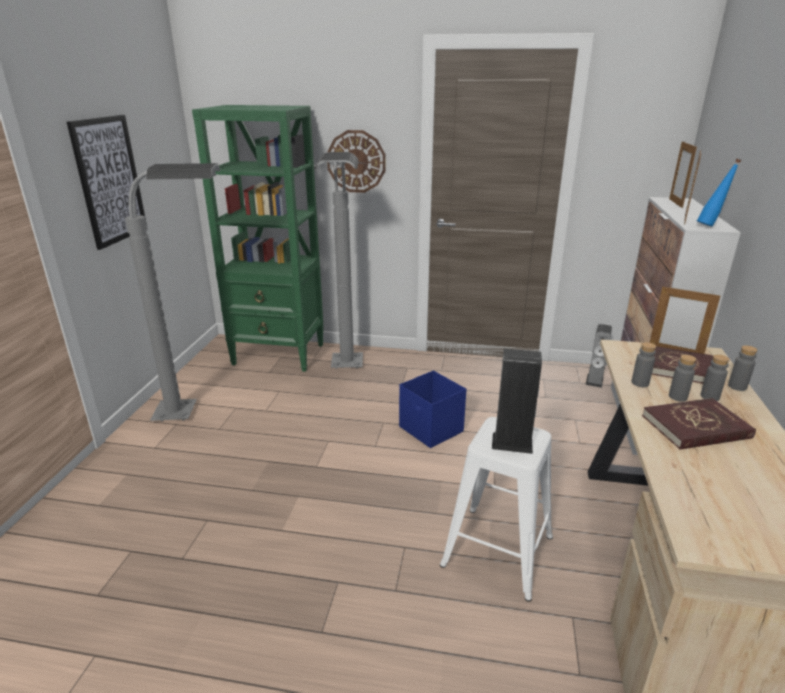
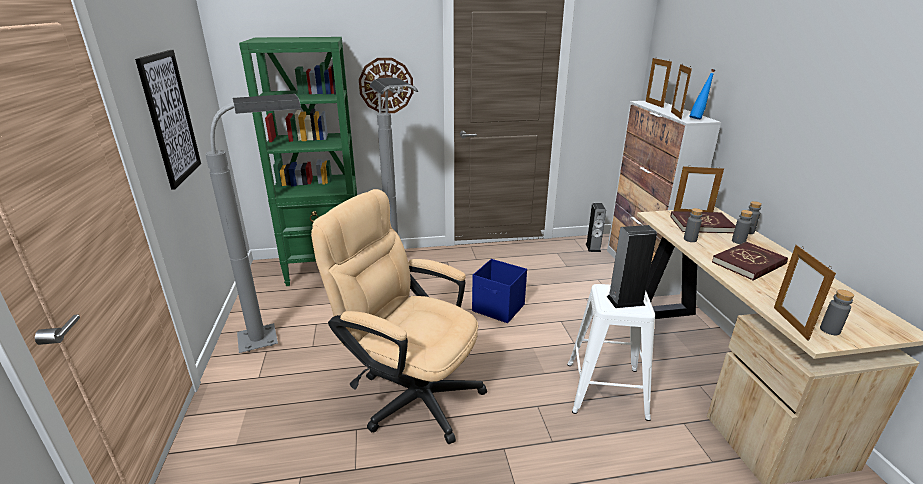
camera: 20 degrees left, 0 degrees up
(280, 497) = (410, 392): none -> beige office chair
(677, 397) = (720, 245): grey bottle -> grey bottle (829, 330)
(679, 514) = (790, 323): none -> picture frame

